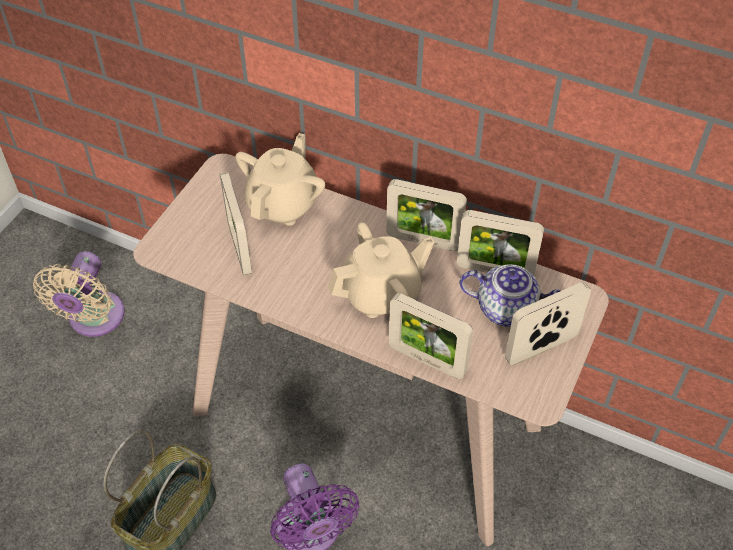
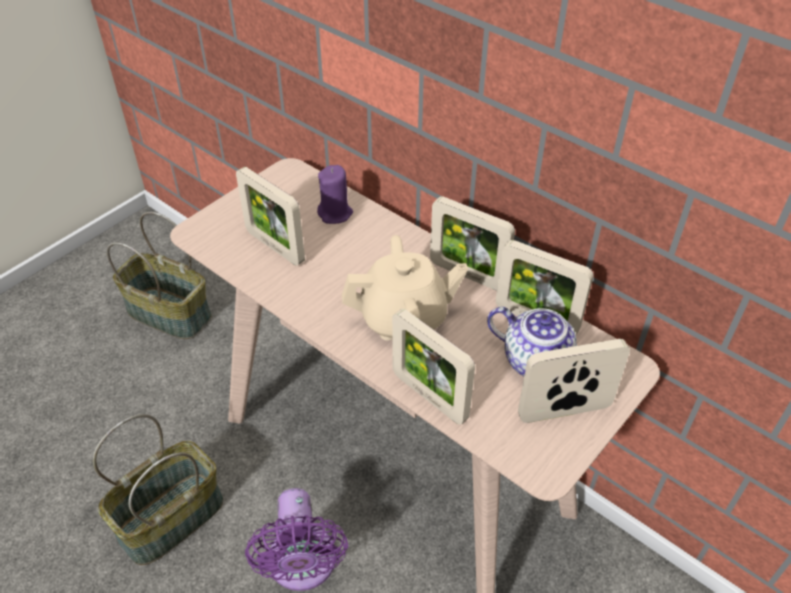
camera: 15 degrees right, 5 degrees down
(94, 319) = (170, 313): beige fan -> basket
(239, 249) = (275, 247): picture frame -> picture frame turned 45 degrees counterclockwise
(283, 204) = (335, 213): beige teapot -> purple candle

